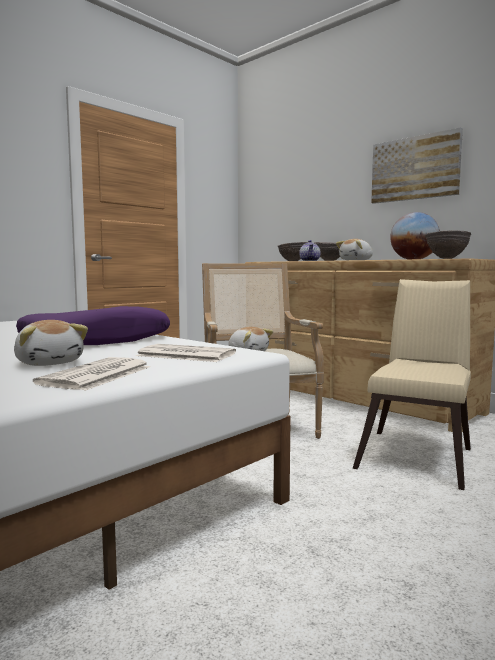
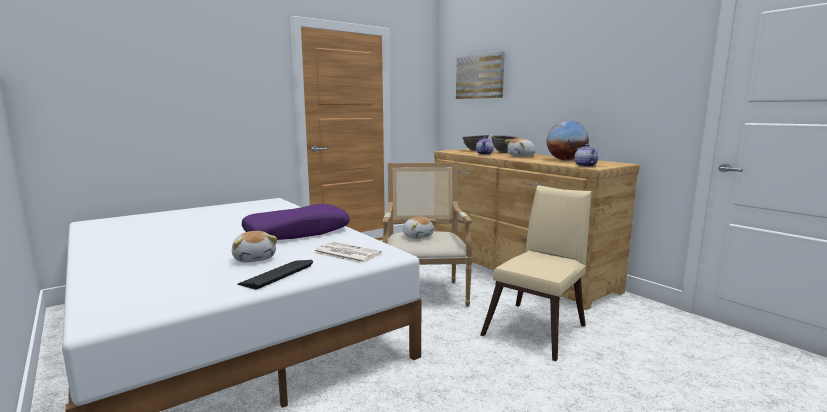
camera: 10 degrees right, 5 degrees up
(96, 375) = (277, 274): newspaper -> keyboard
(415, 168) = (576, 77): picture -> picture (480, 76)
(446, 258) = (584, 166): brown bowl -> teapot

